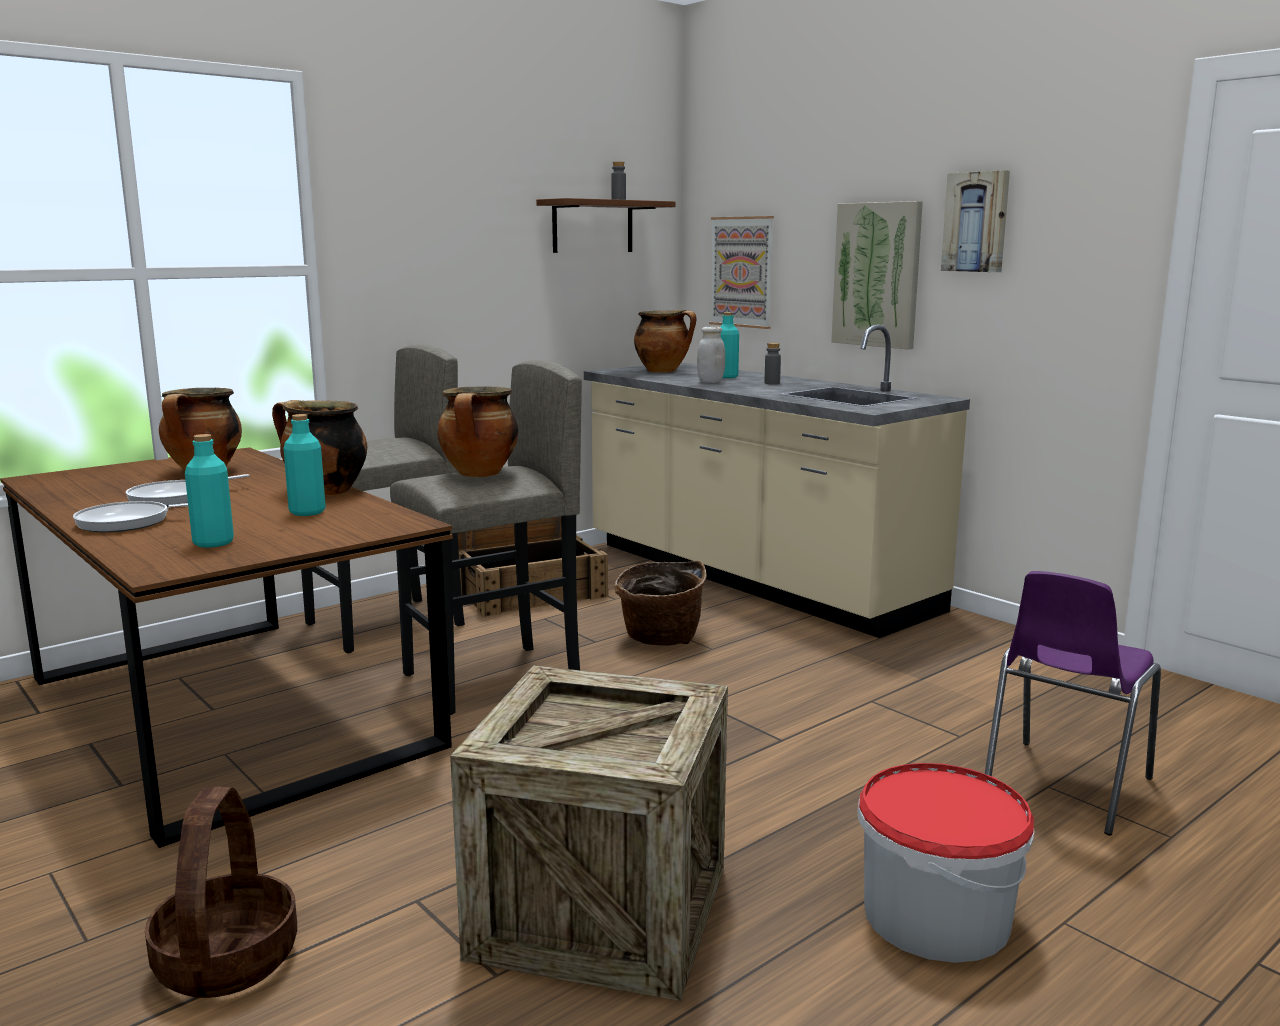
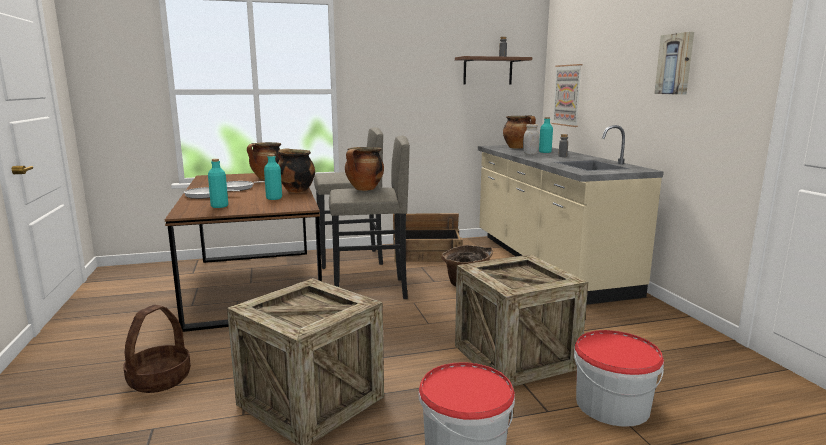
camera: 25 degrees right, 0 degrees up
(861, 747) = (515, 357): none -> crate
(877, 275) = (626, 96): picture -> none
(1063, 788) = (612, 404): purple chair -> bucket

